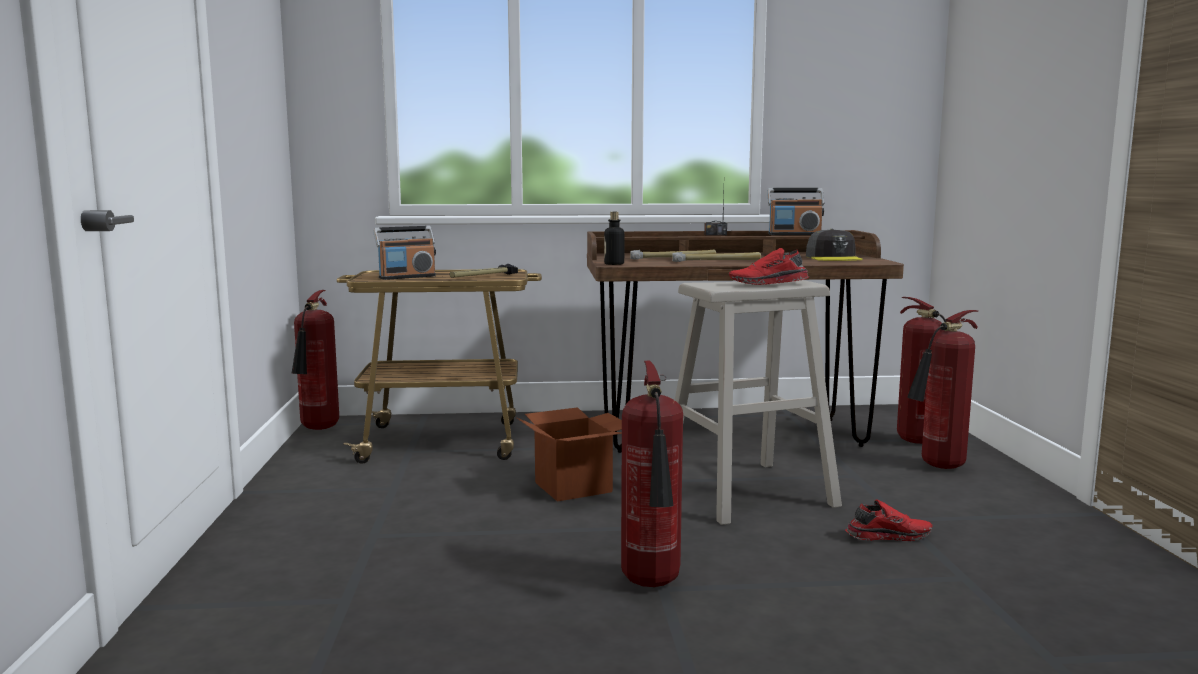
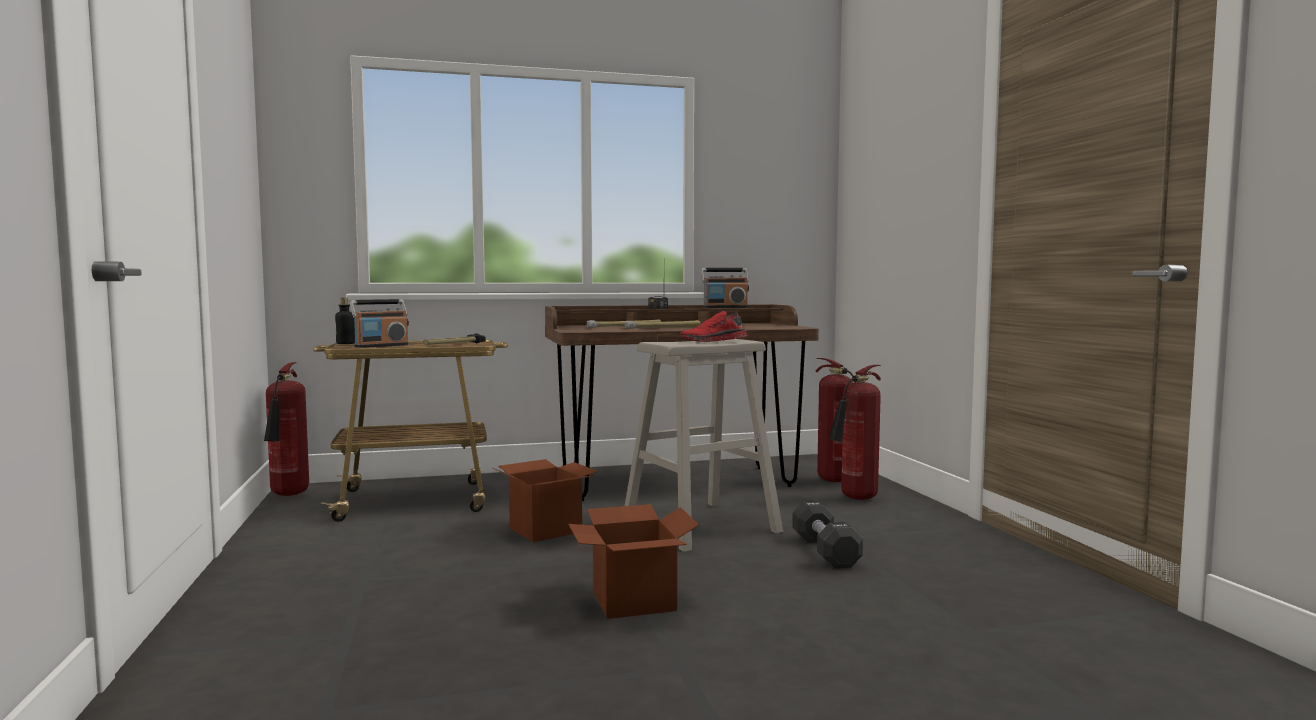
camera: 10 degrees left, 5 degrees down
(614, 264) = (575, 330): bottle -> bottle (345, 343)
(653, 584) = (634, 601): fire extinguisher -> cardboard box
(833, 258) = (760, 325): grey cap -> none
(887, 535) = (825, 551): red shoe -> black dumbbell

